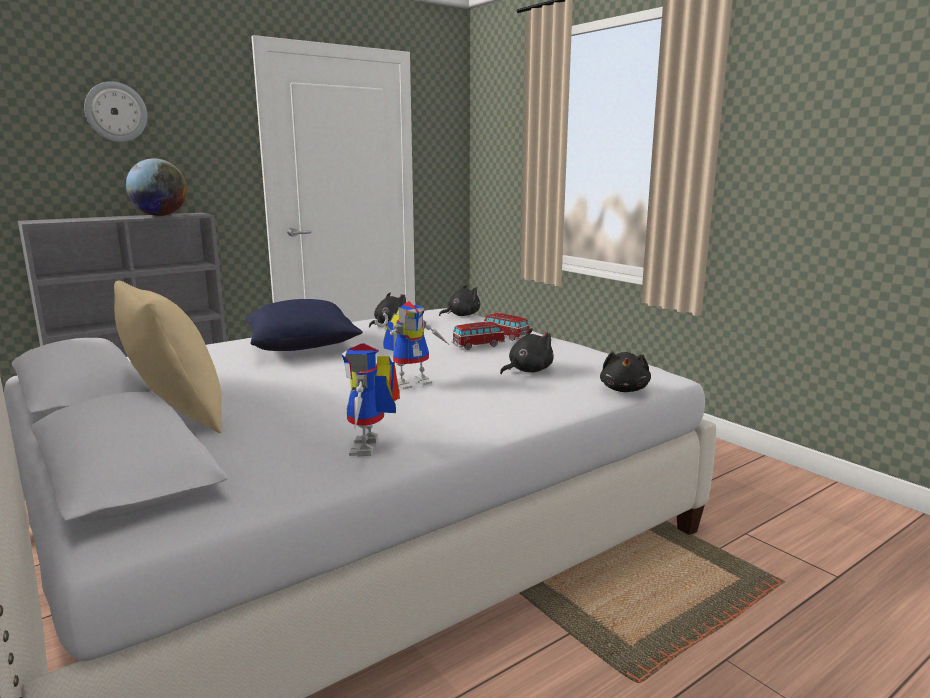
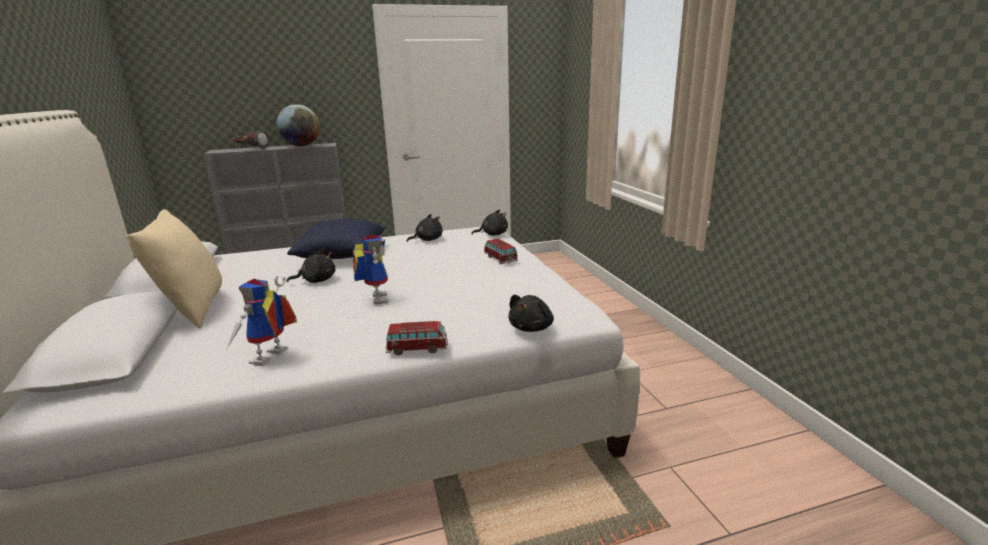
camera: 20 degrees right, 5 degrees up
(84, 218) = (251, 148): none -> flashlight
(116, 112) = (272, 70): wall clock -> none
(412, 382) = (374, 298): toy robot -> toy robot turned 90 degrees counterclockwise
(478, 346) = (467, 267): toy car -> toy car (417, 349)
(527, 371) = (471, 298): black plush toy -> black plush toy (316, 280)

